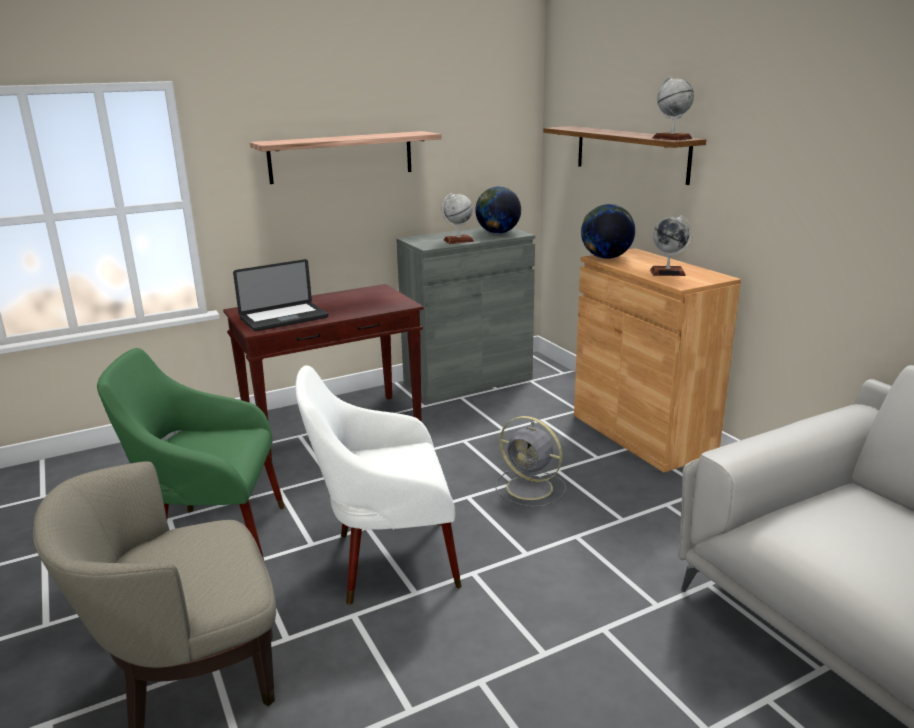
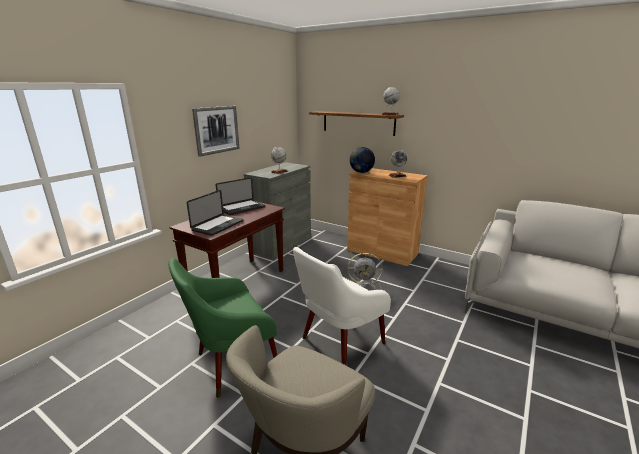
camera: 30 degrees left, 0 degrees up
(341, 157) = (216, 130): shelf -> picture
(357, 297) = (242, 208): none -> laptop
(498, 233) = (291, 166): globe -> none

